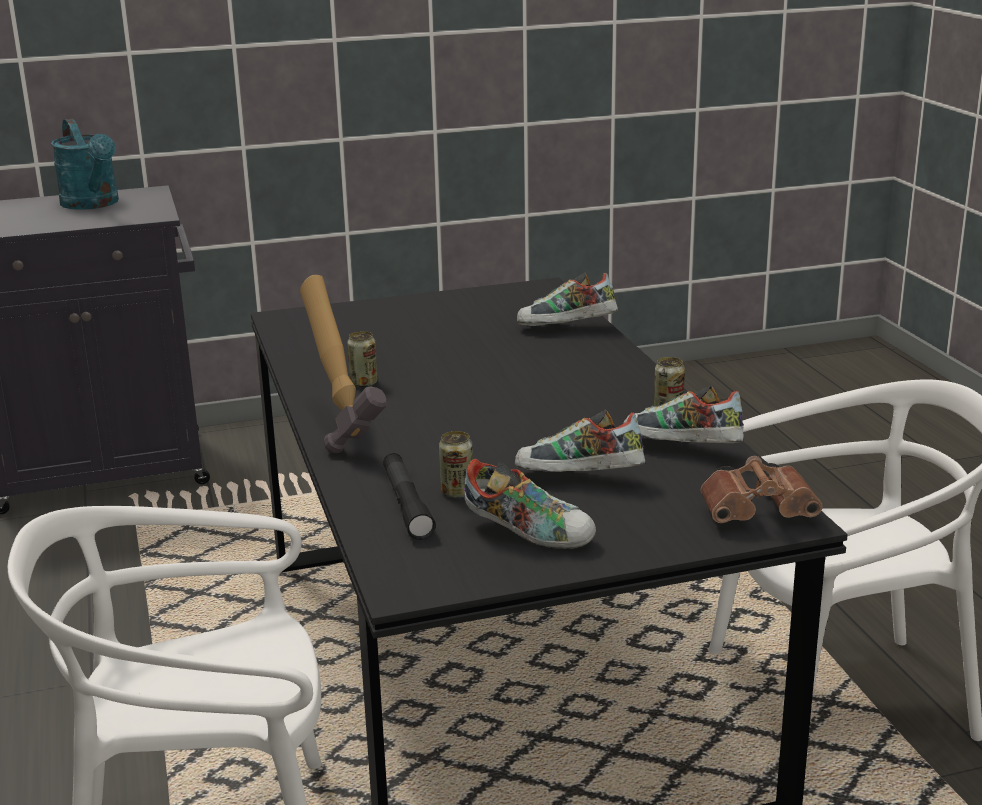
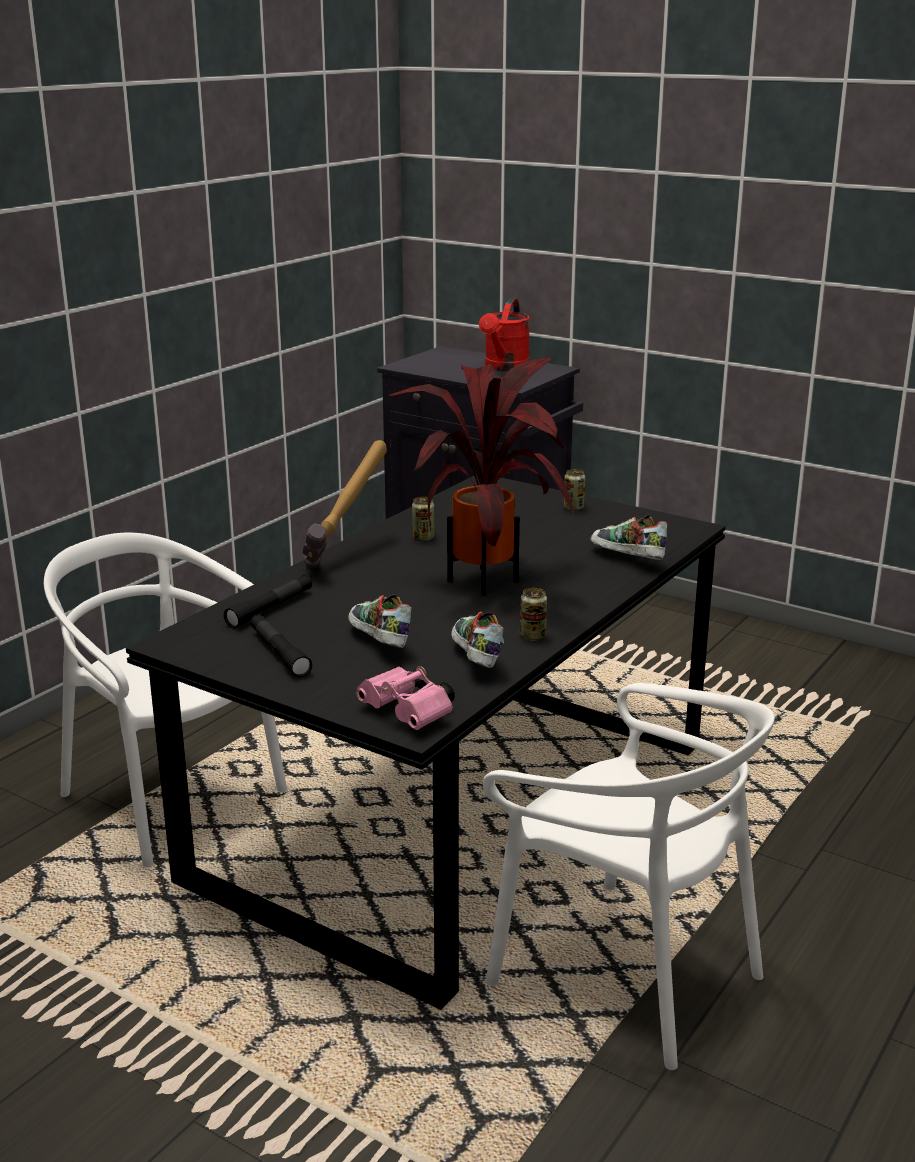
camera: 50 degrees right, 0 degrees up
(93, 204) = (504, 368): turquoise watering can -> red watering can
(457, 492) = (306, 616): can -> can (573, 508)
(518, 388) = (490, 580): none -> potted plant
(529, 533) = (279, 653): shoe -> black flashlight
(760, 513) = (410, 714): brown binoculars -> pink binoculars

